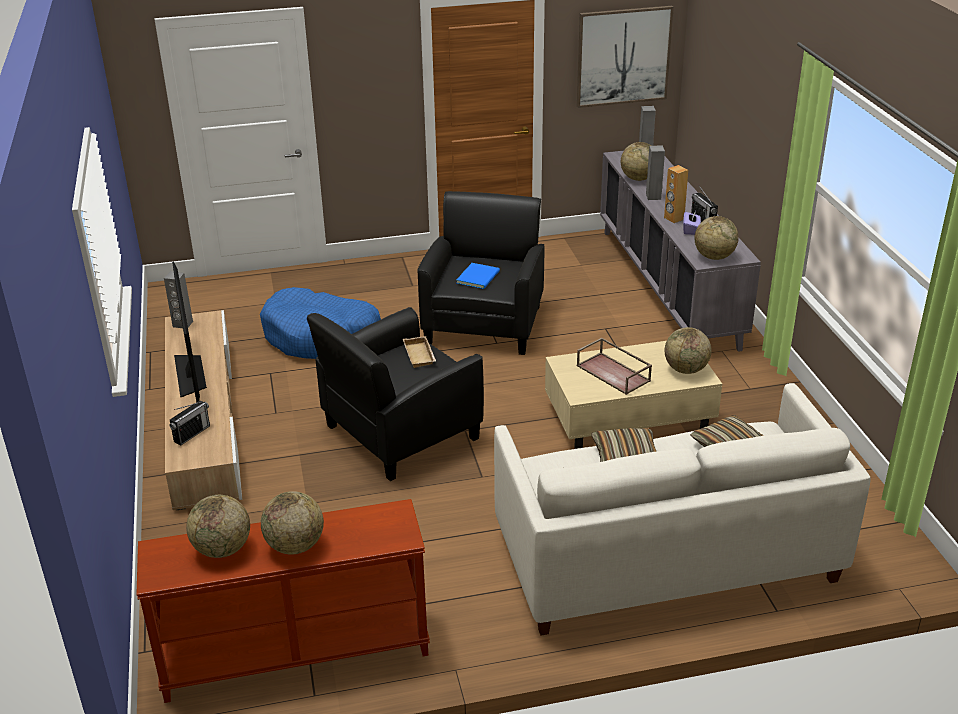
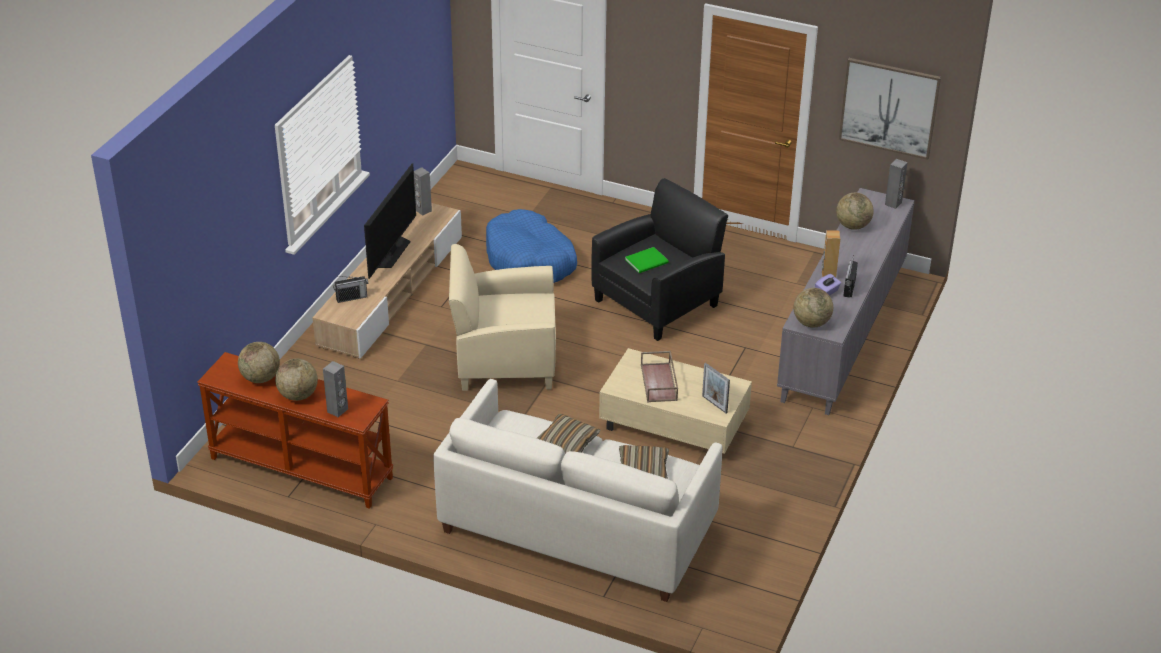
camera: 35 degrees right, 5 degrees up
(400, 433) = (504, 360): black armchair -> beige armchair
(420, 355) = (534, 307): beige tray -> none
(479, 277) = (648, 261): blue book -> green book
(653, 196) = (841, 248): grey speaker -> grey speaker (338, 410)
(686, 369) = (714, 404): globe -> picture frame

